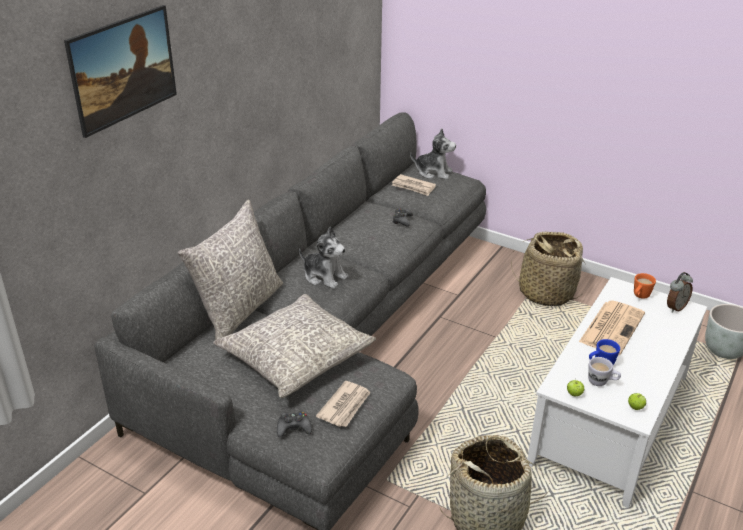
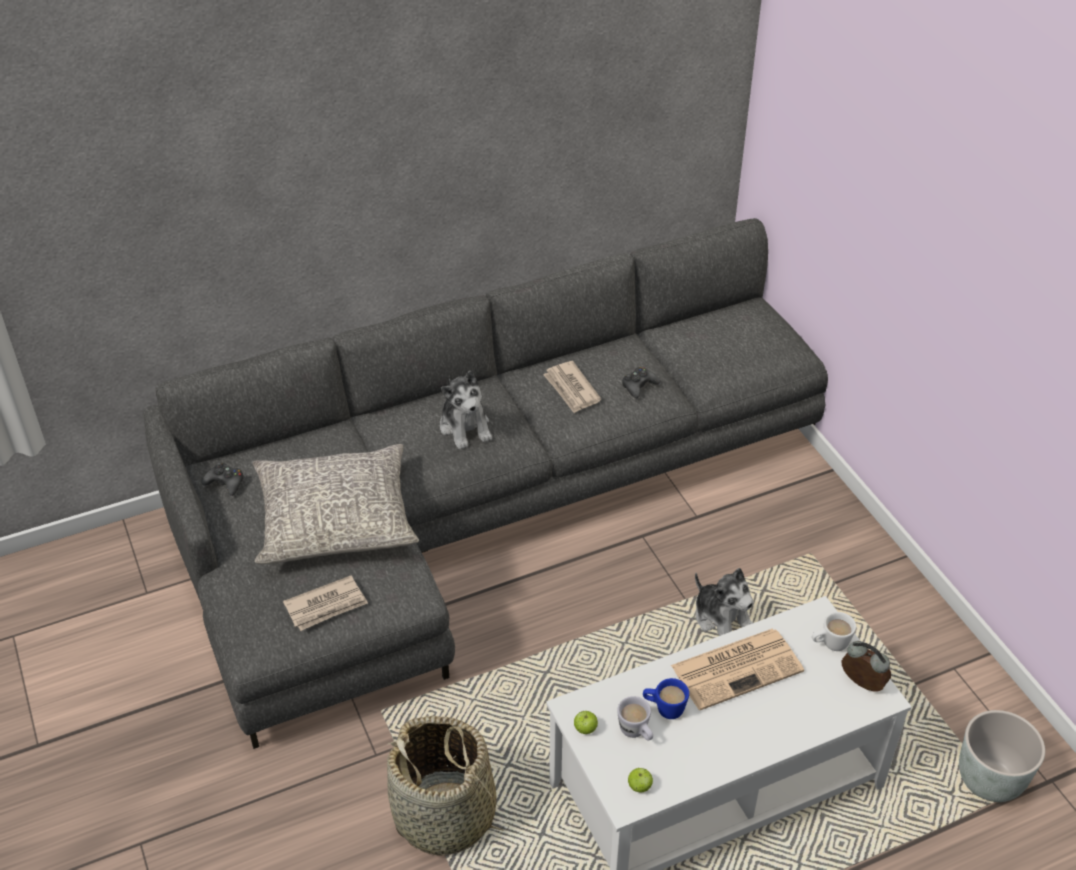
camera: 35 degrees right, 10 degrees up
(127, 92) = (215, 142): picture -> none
(238, 309) = (338, 428): grey pillow -> none
(293, 428) = (254, 604): black game controller -> black game controller (225, 483)
(413, 187) = (708, 339): newspaper -> newspaper (571, 389)
(433, 172) = (761, 325): plush toy -> plush toy (722, 618)
(546, 292) = (820, 568): basket -> none
(639, 296) = (830, 644): orange mug -> white mug
(675, 307) = (861, 684): alarm clock -> alarm clock turned 135 degrees counterclockwise

